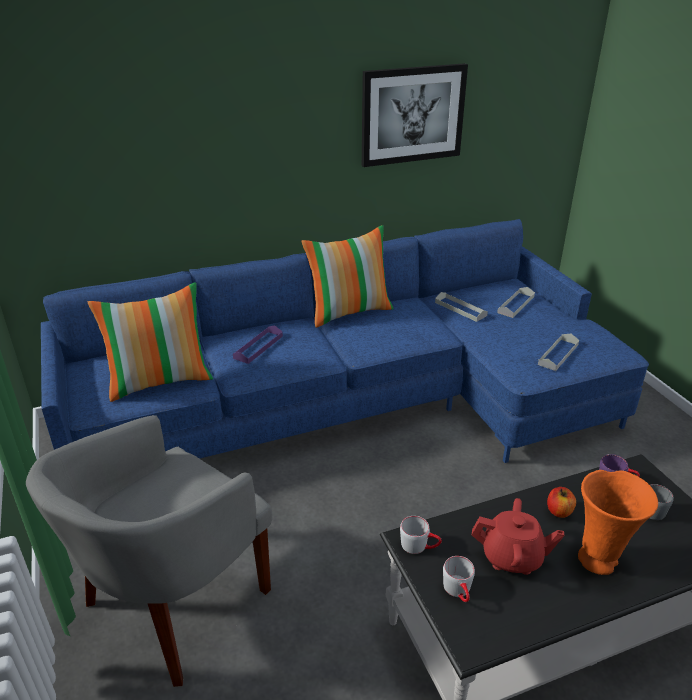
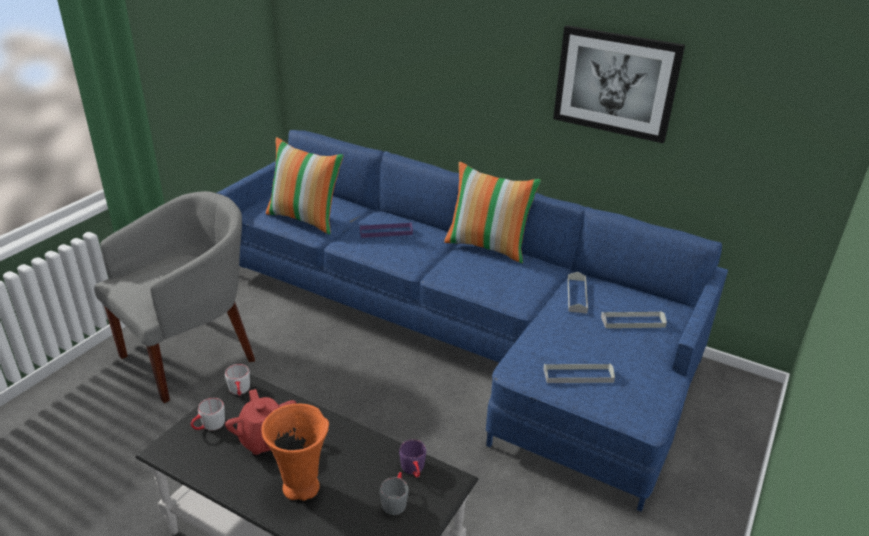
camera: 50 degrees right, 0 degrees up
(174, 604) = (192, 354): grey armchair -> grey armchair turned 135 degrees clockwise
(559, 511) = (341, 448): apple -> none

